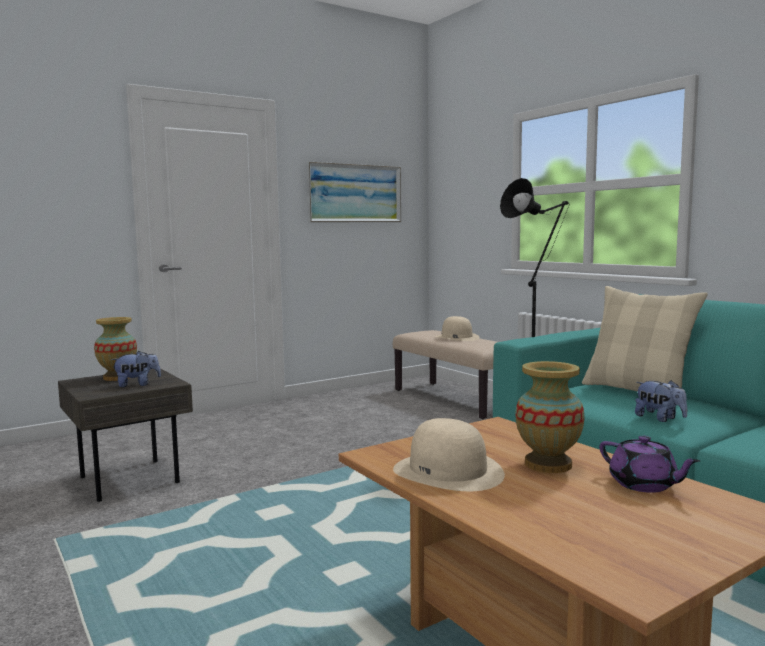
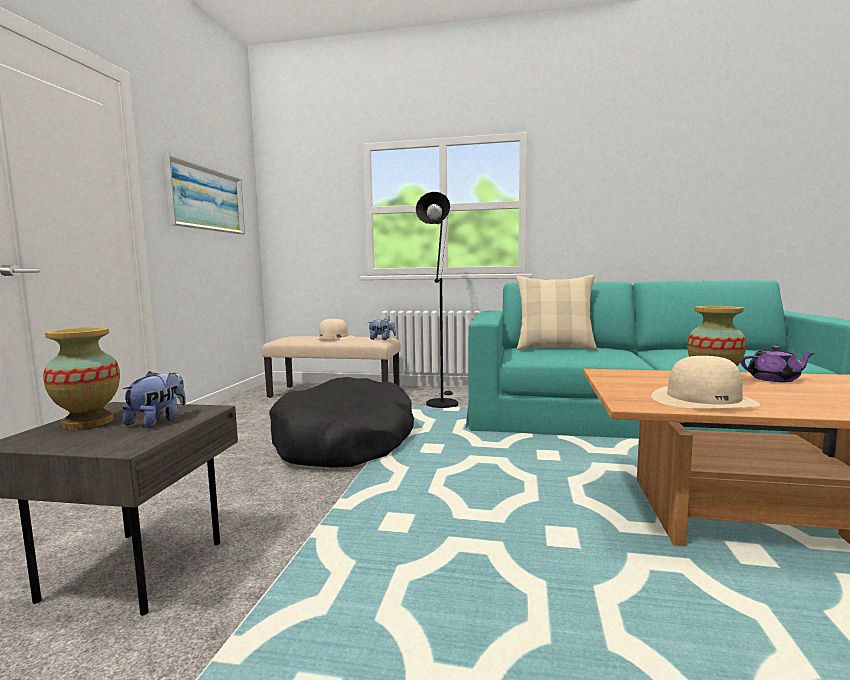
camera: 45 degrees left, 0 degrees up
(370, 444) = (344, 442): none -> black dog bed
(659, 418) = (611, 358): plush toy -> plush toy (382, 339)

